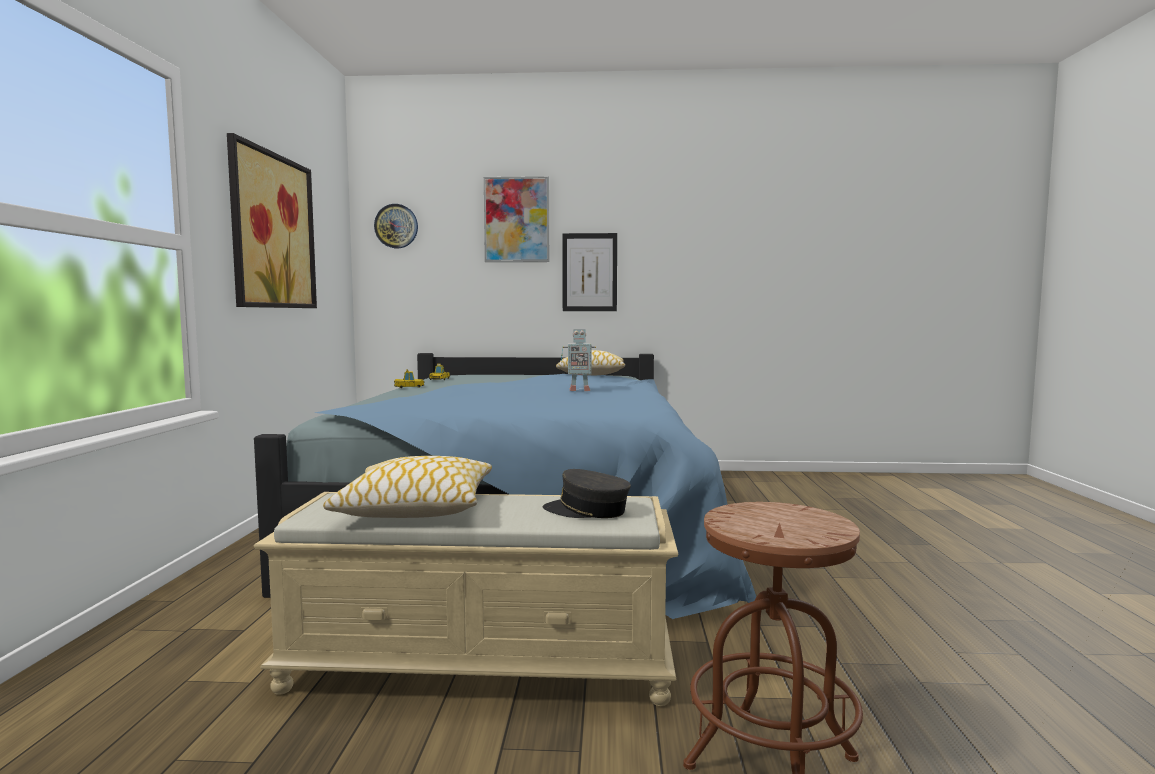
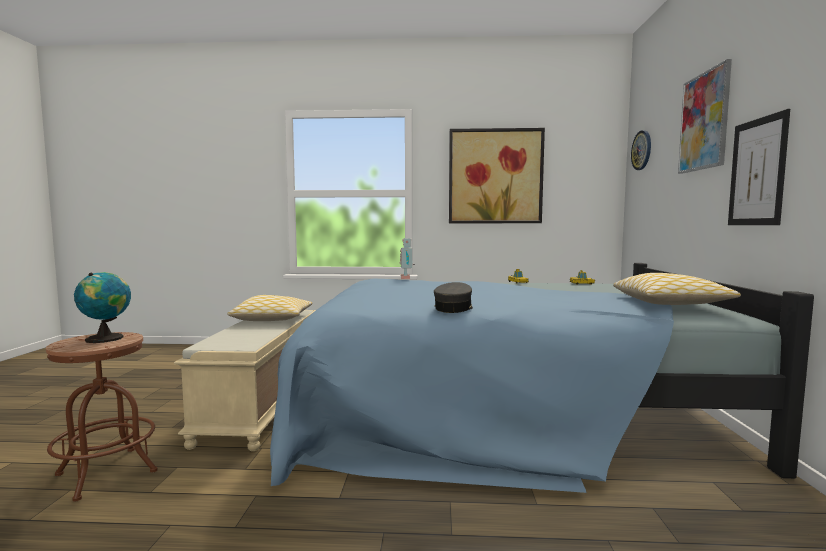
camera: 90 degrees right, 0 degrees up
(578, 390) = (479, 298): toy robot -> toy robot (406, 278)
(587, 510) = (237, 339): grey cap -> grey cap (453, 308)
(759, 519) = (107, 338): none -> globe

